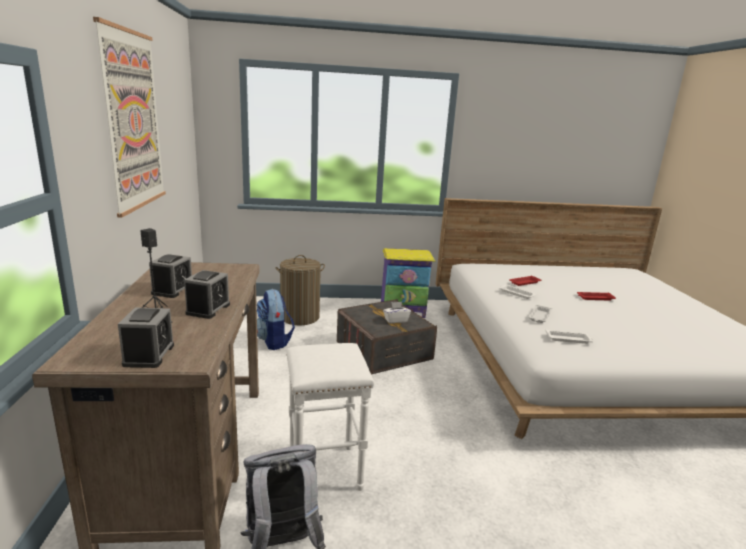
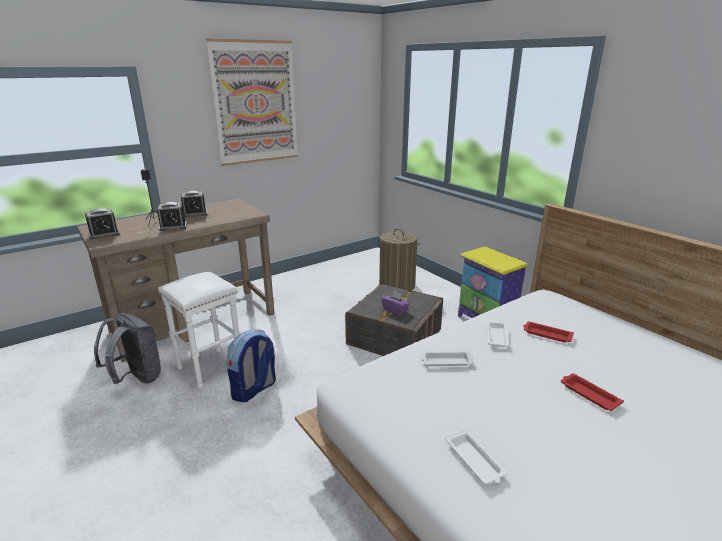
camera: 60 degrees right, 5 degrees up
(274, 341) = (346, 292): backpack -> backpack (254, 390)
(396, 320) = (395, 310): white tissue box -> purple tissue box
(569, 339) = (403, 390): white tray -> white tray (474, 460)

